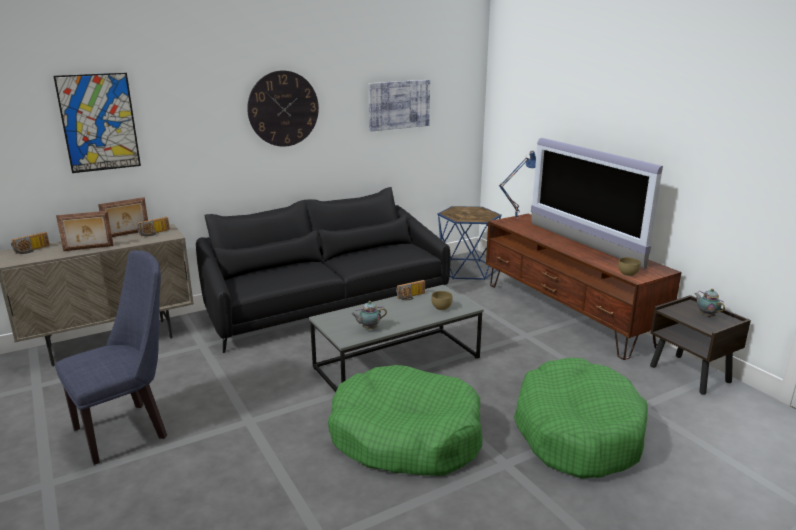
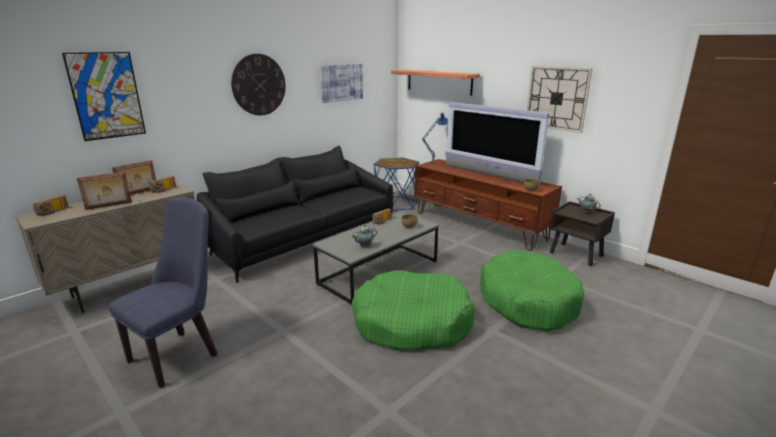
camera: 15 degrees left, 0 degrees up
(533, 107) = (439, 82): none -> shelf
(680, 145) = (557, 98): none -> wall clock

